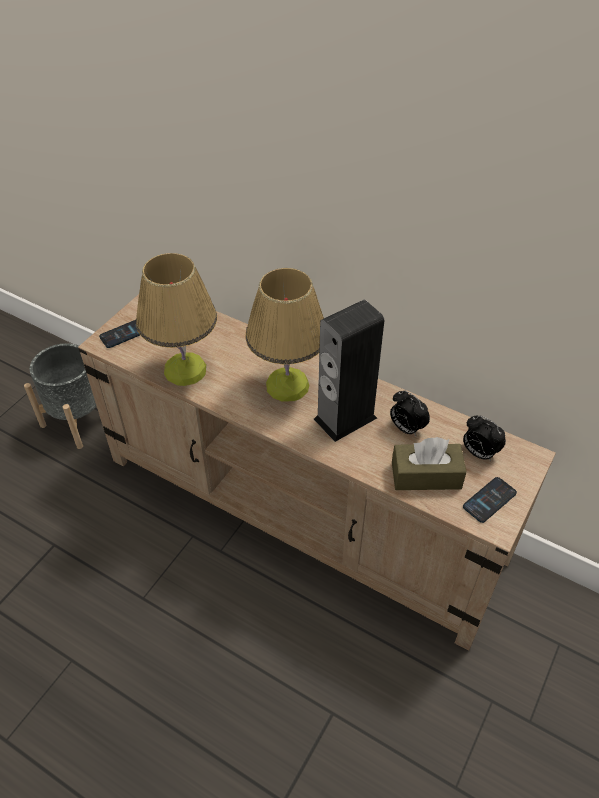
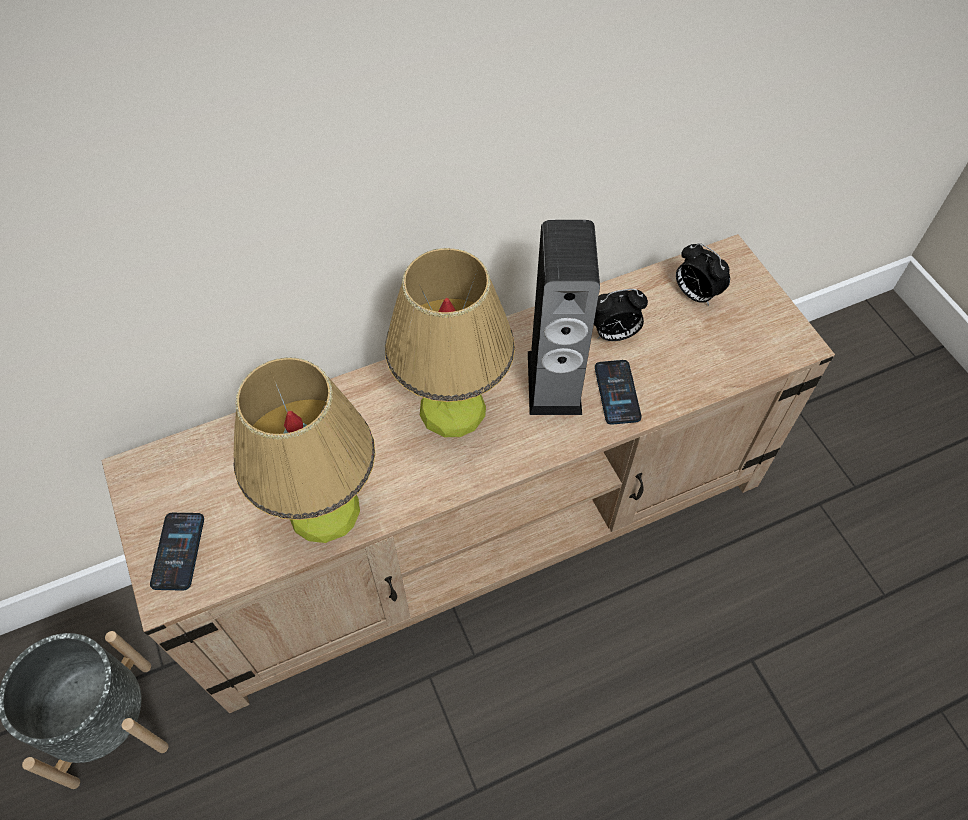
camera: 55 degrees left, 10 degrees up
(426, 475) = (693, 359): brown tissue box -> none
(478, 453) = (695, 294): alarm clock -> alarm clock turned 60 degrees clockwise
(489, 500) = (762, 327): phone -> phone (617, 392)

